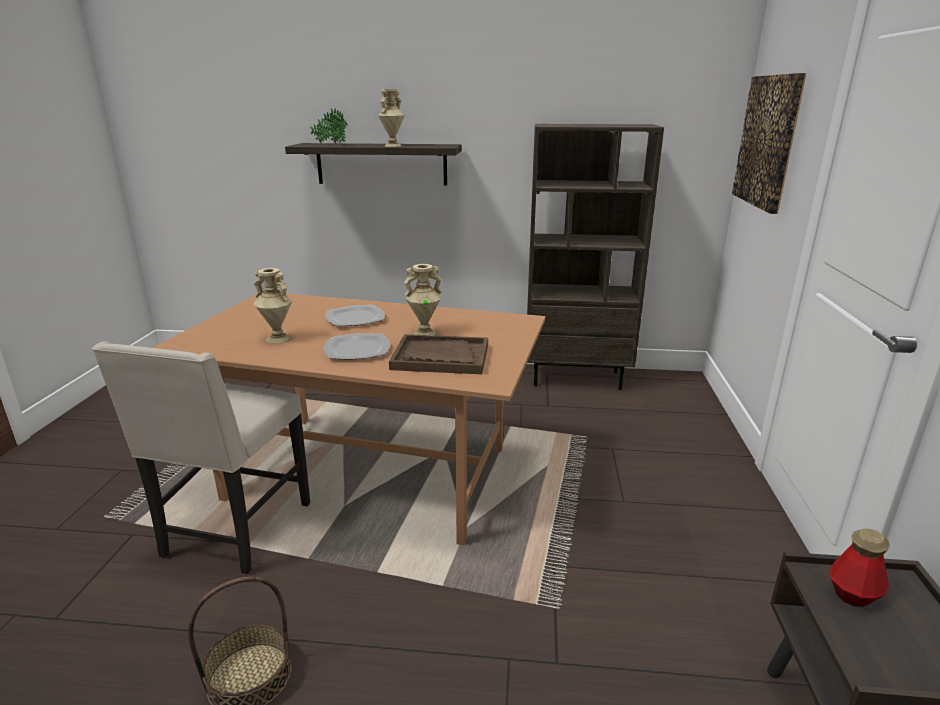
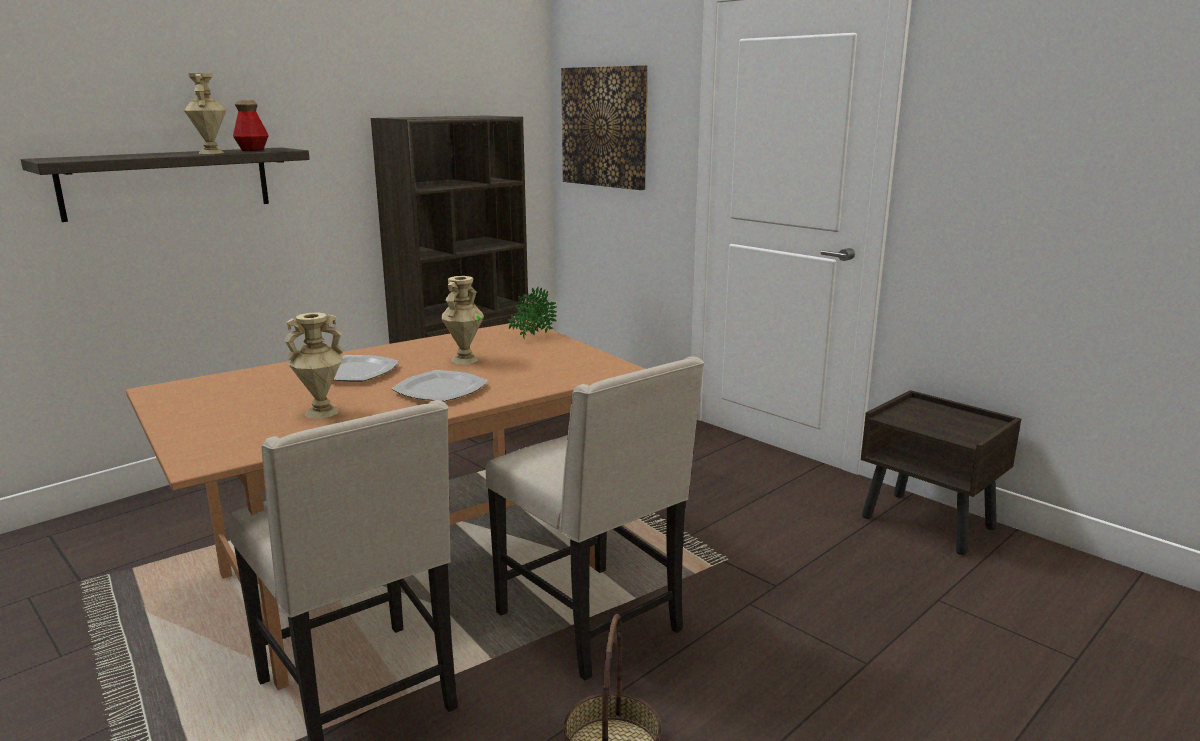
camera: 50 degrees left, 5 degrees down
(330, 144) = (99, 157): potted plant -> potted plant (531, 337)
(391, 581) = (593, 622): none -> beige chair
(440, 357) = (532, 369): brown tray -> none
(853, 594) = (913, 416): bottle -> bottle (252, 150)

